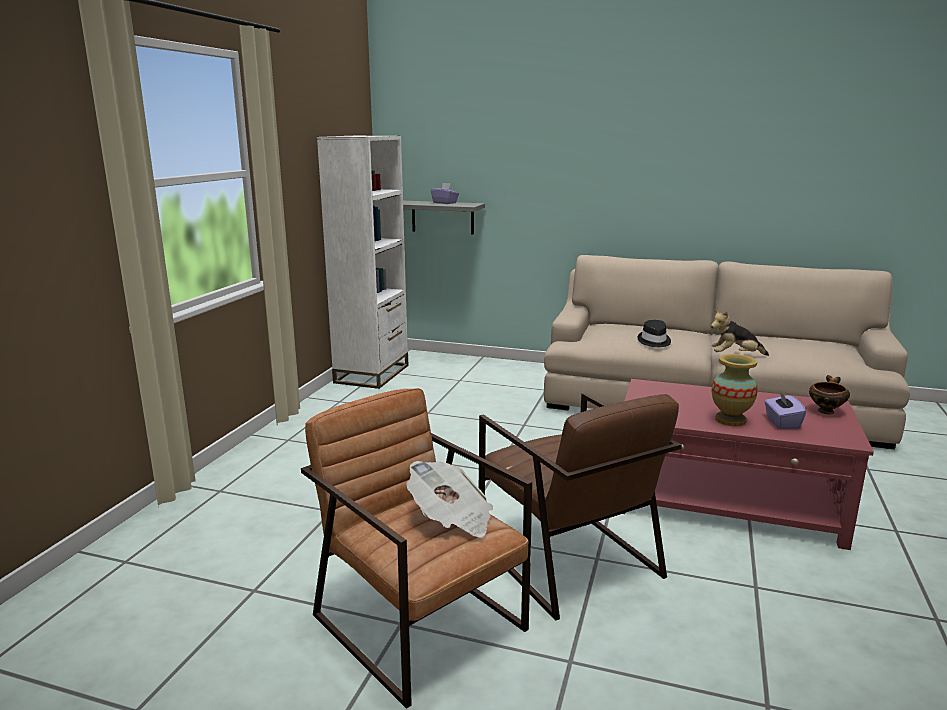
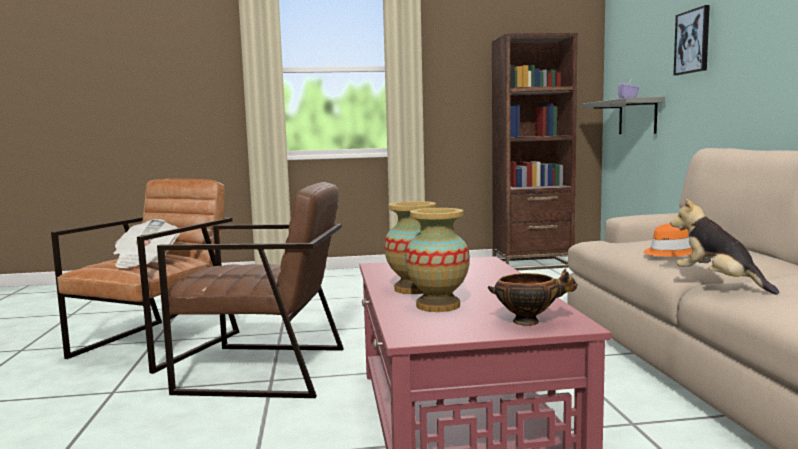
camera: 65 degrees right, 10 degrees down
(372, 374) = (532, 264): white bookcase -> brown bookcase
(522, 161) = (693, 41): none -> picture
(568, 558) = (264, 370): brown armchair -> brown armchair turned 120 degrees counterclockwise
(654, 341) = (669, 252): black hat -> orange hat
(781, 423) = (438, 306): purple tissue box -> vase

